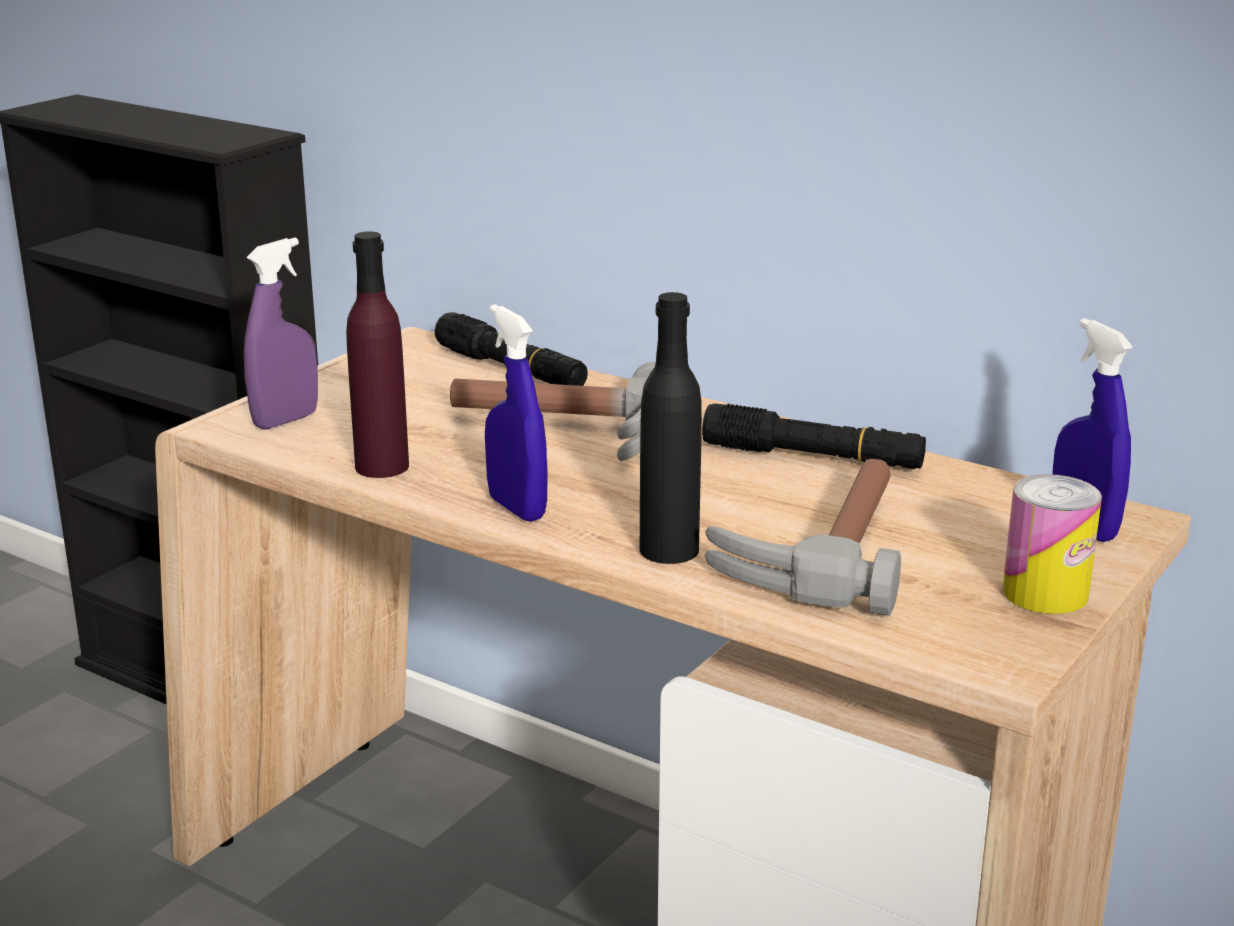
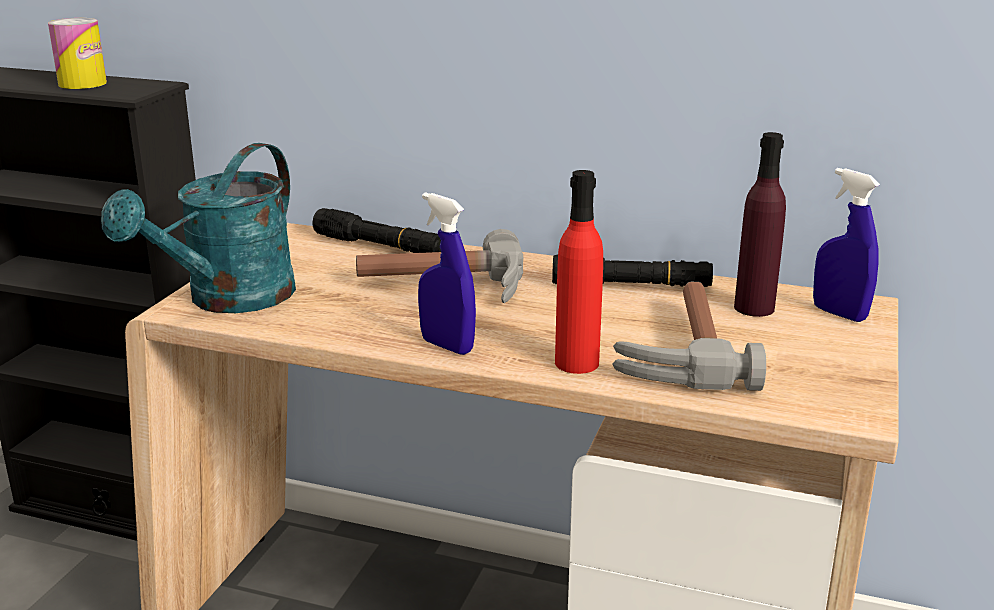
camera: 15 degrees left, 0 degrees up
(286, 420) = (229, 300): purple spray bottle -> turquoise watering can
(382, 466) = (325, 327): purple bottle -> purple bottle (754, 308)
(669, 550) = (576, 363): black bottle -> red bottle
(1045, 593) = (848, 361): can -> can (82, 83)

